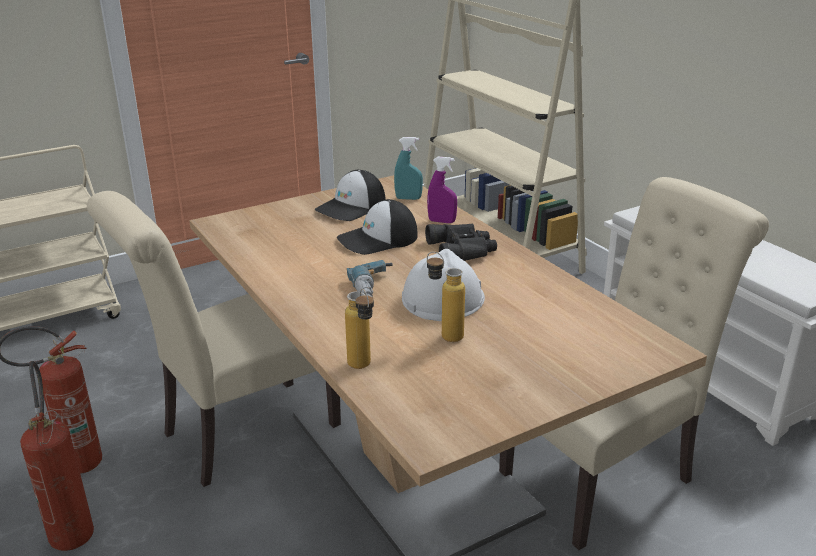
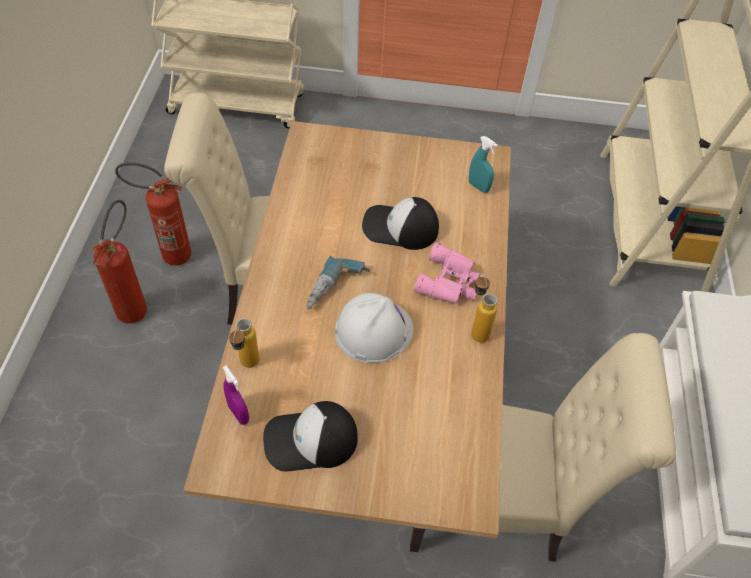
camera: 35 degrees right, 25 degrees up
(351, 207) = (421, 173): cap -> cap (310, 440)
(442, 221) = (473, 234): purple spray bottle -> purple spray bottle (238, 413)
(444, 334) = (333, 371): bottle -> bottle (476, 329)
(463, 249) = (451, 282): black binoculars -> pink binoculars

